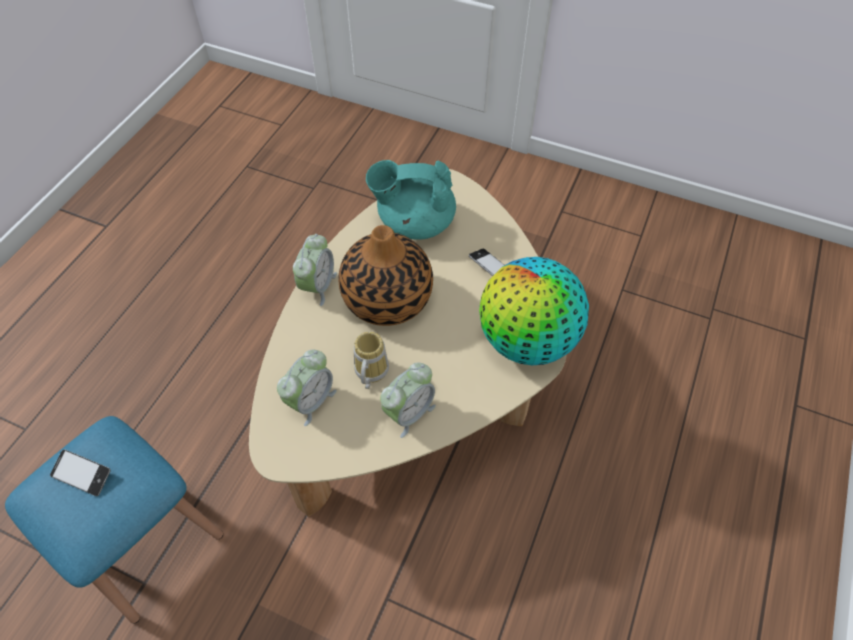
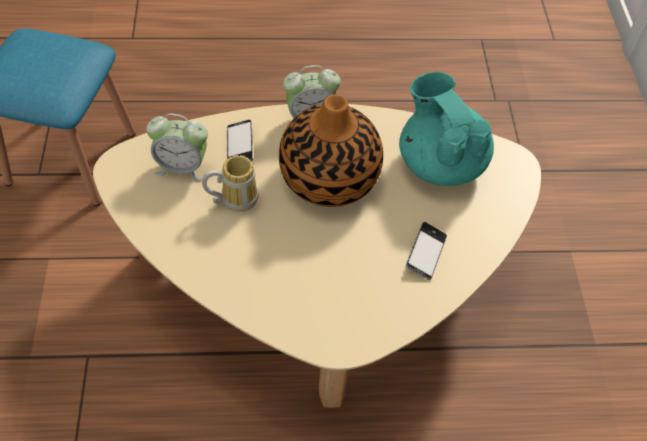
camera: 60 degrees right, 0 degrees up
(82, 474) = (47, 54): phone -> phone (240, 146)
(409, 413) = (206, 247): alarm clock -> none
(527, 341) = (348, 321): globe -> none

